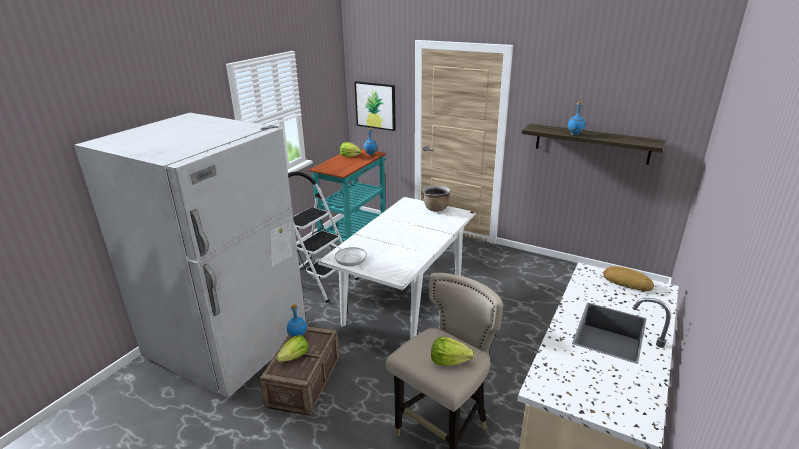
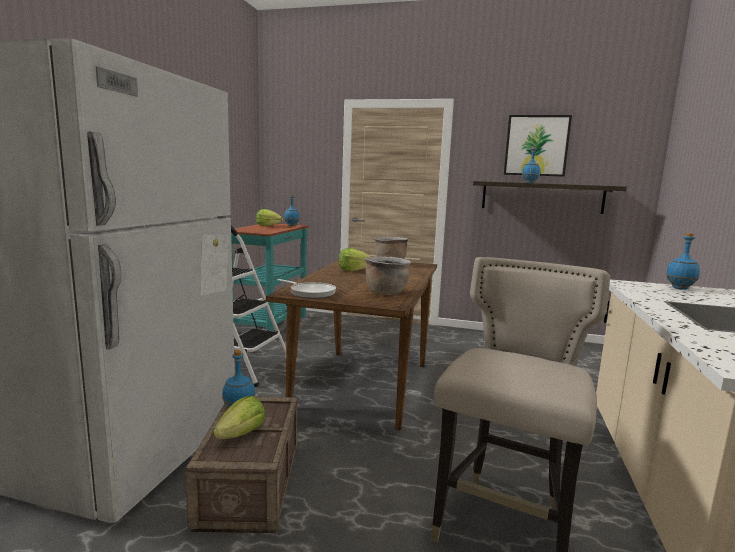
camera: 15 degrees left, 15 degrees down
(375, 105) = (295, 176): picture -> picture (536, 145)
(403, 260) = (386, 293): none -> brown cooking pot
(404, 307) = (363, 384): white dining table -> brown dining table
(449, 361) = (541, 373): lettuce -> lettuce (353, 270)
(627, 282) = (679, 288): bread -> blue bottle

